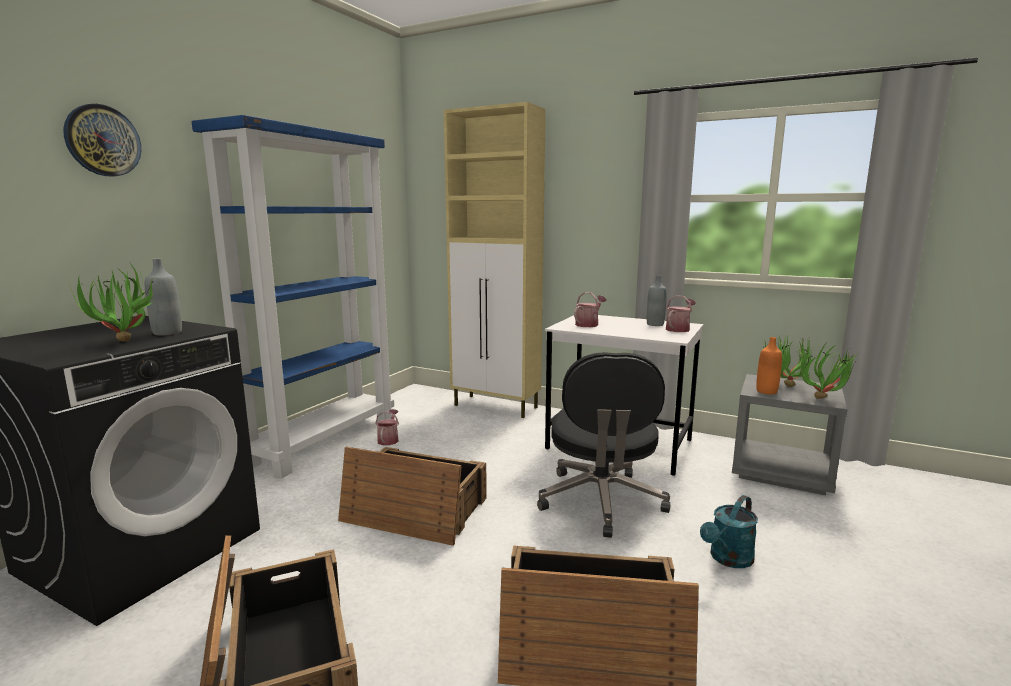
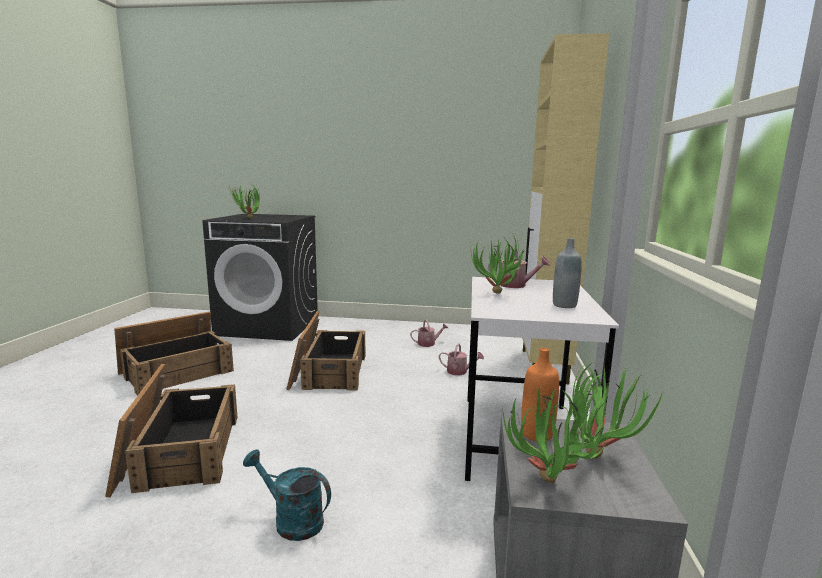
camera: 70 degrees right, 0 degrees up
(102, 141) = (310, 124): wall clock -> none
(167, 333) = (271, 219): grey bottle -> none
(324, 441) = (409, 328): blue bookcase -> none
(601, 501) = (377, 439): black office chair -> none
(622, 331) = (497, 295): none -> potted plant
(679, 329) = (554, 314): watering can -> watering can (460, 372)

